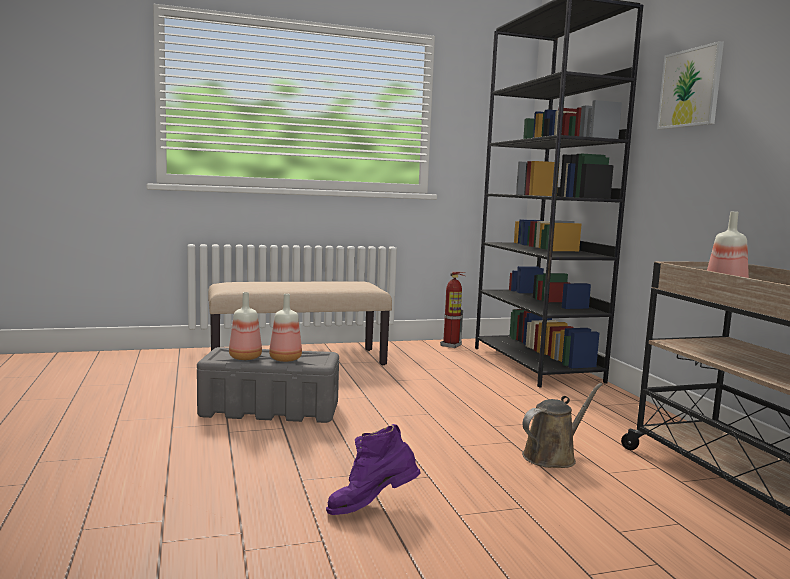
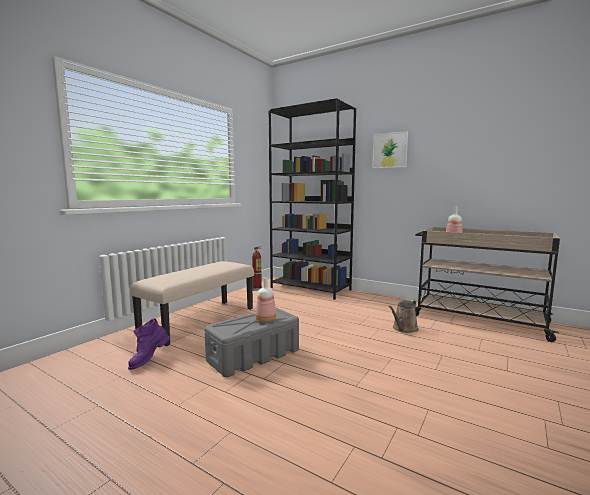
camera: 40 degrees left, 0 degrees up
(246, 358) = (244, 326): bottle -> none
(371, 508) = (408, 383): purple boot -> purple boot (149, 361)
(553, 456) = (404, 329): brown watering can -> brown watering can turned 150 degrees counterclockwise

